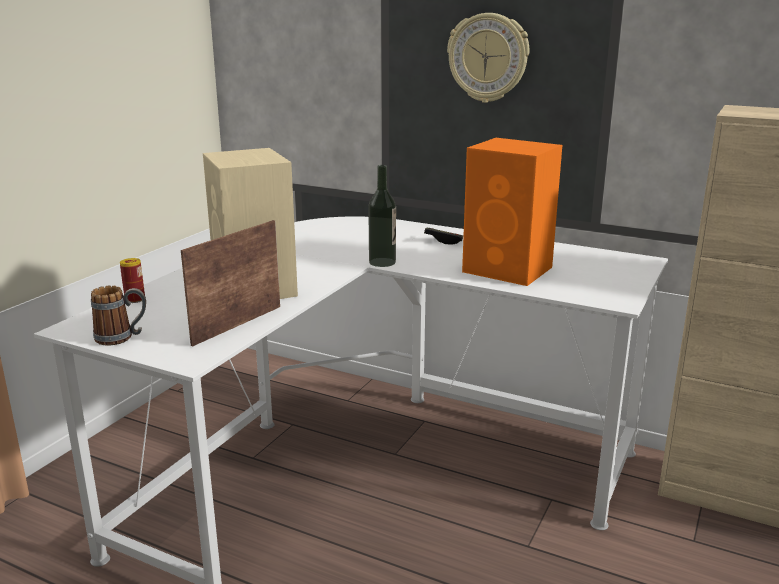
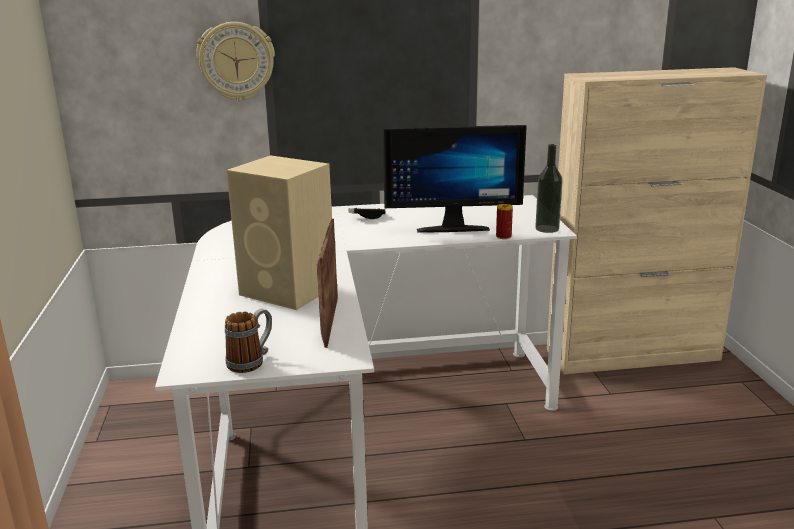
camera: 35 degrees left, 0 degrees up
(135, 299) = (196, 330): can -> can (503, 236)
(382, 262) = (351, 244): bottle -> bottle (547, 229)
(488, 58) = (371, 52): wall clock -> wall clock (236, 61)
(509, 270) = (452, 227): orange speaker -> monitor

